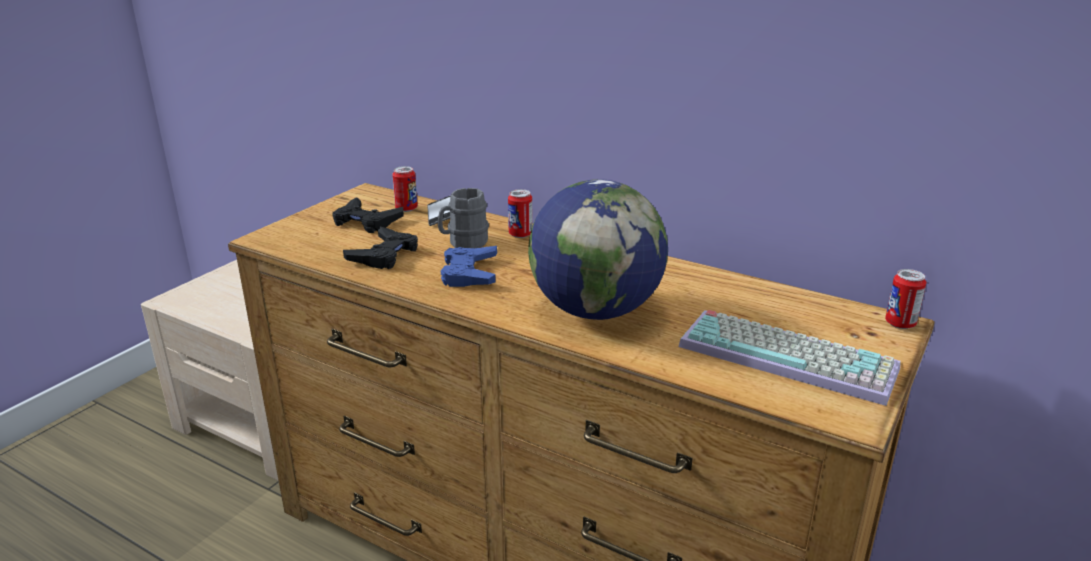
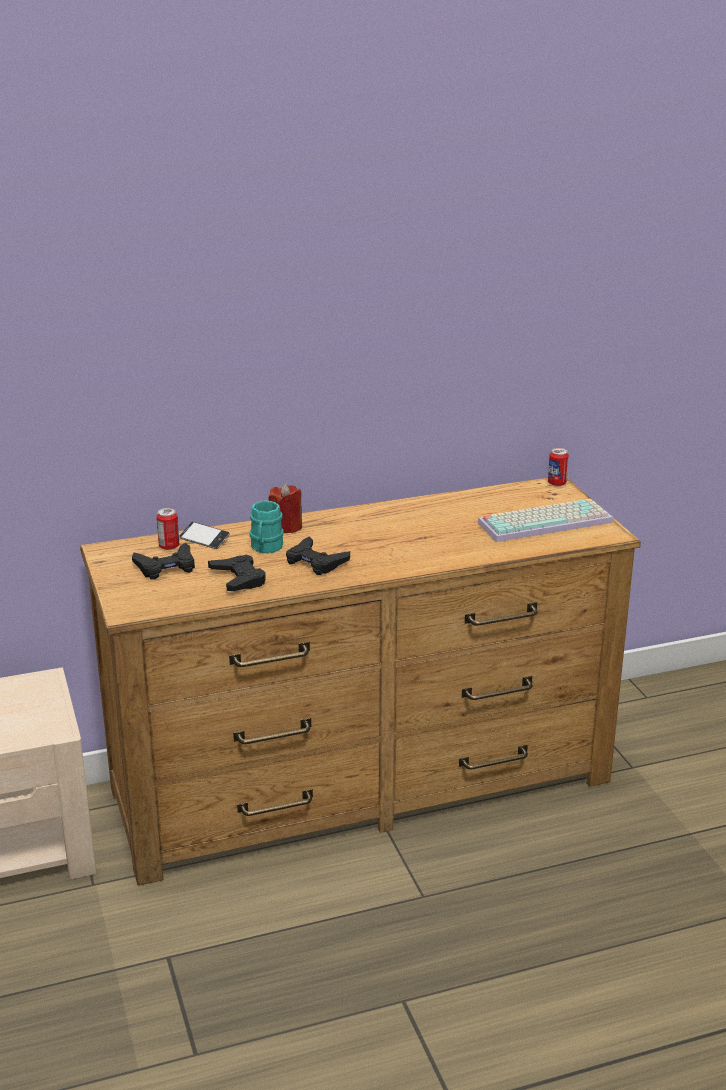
camera: 50 degrees left, 0 degrees up
(463, 242) = (265, 548): grey mug -> turquoise mug
(469, 273) = (315, 562): blue game controller -> black game controller
(520, 234) = (286, 527): can -> red candle
(595, 310) = (425, 545): globe -> none

